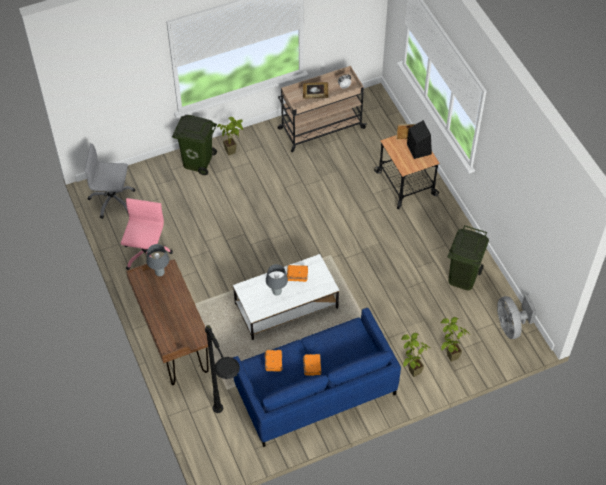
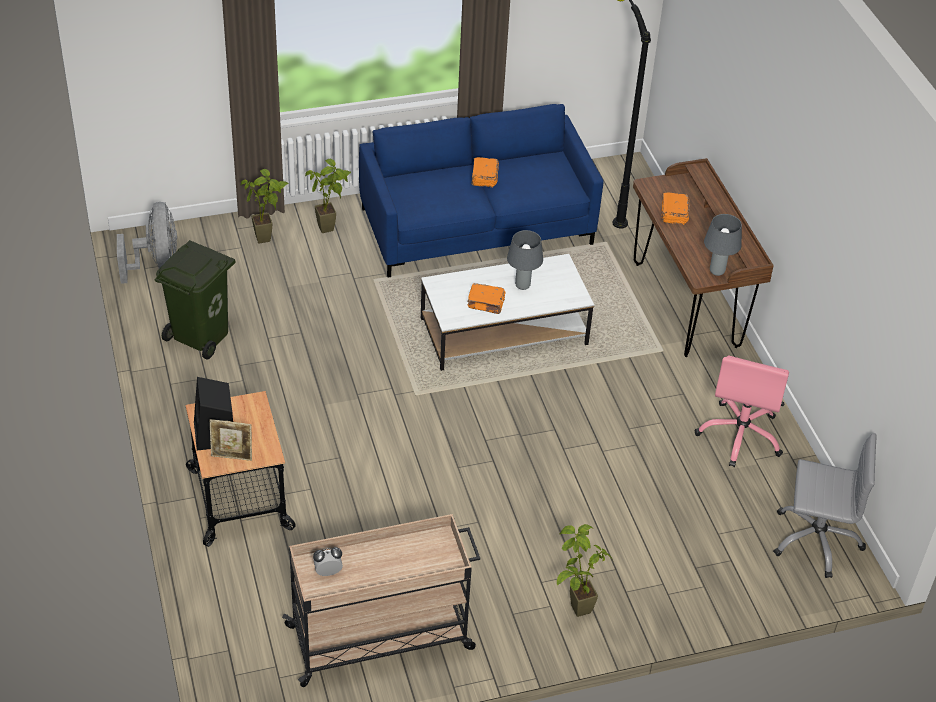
camera: 175 degrees left, 10 degrees down
(198, 161) = (649, 597): green trash can -> none
(274, 362) = (539, 188): orange book -> orange book (673, 214)
(315, 96) = (397, 557): picture frame -> none

